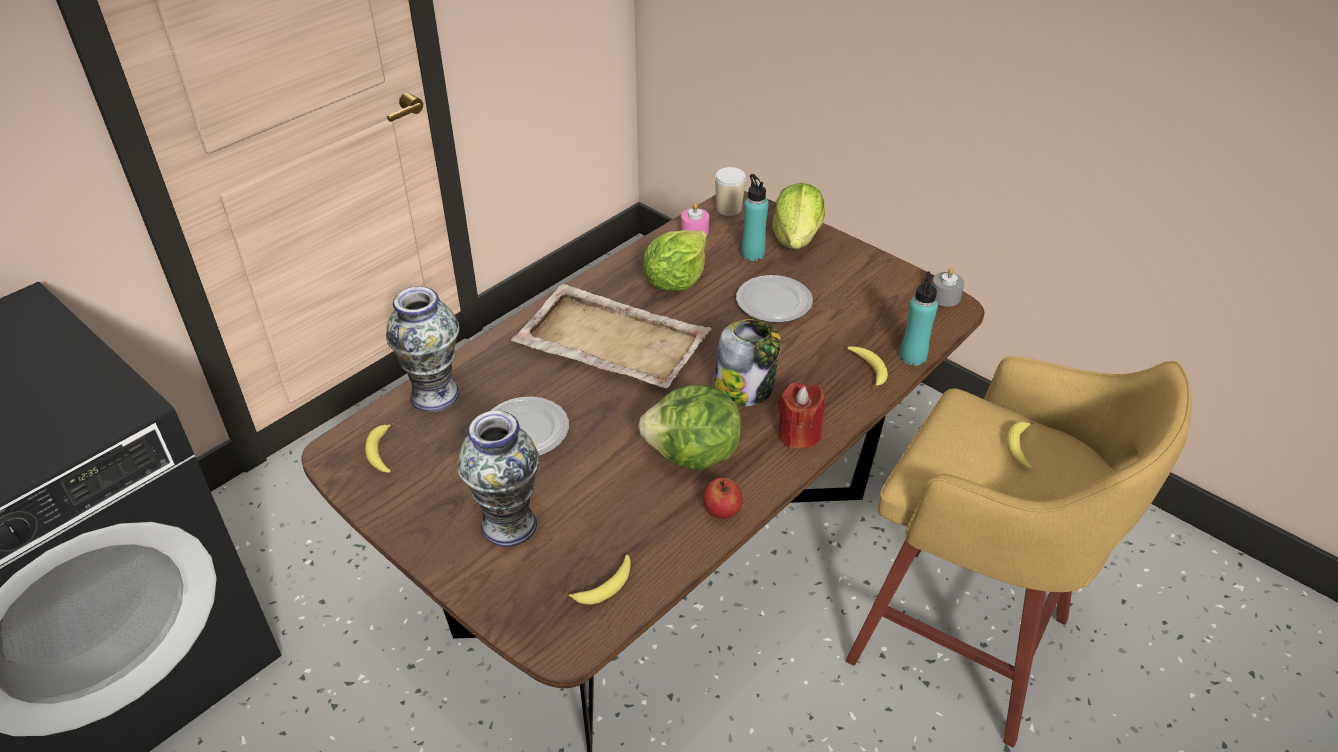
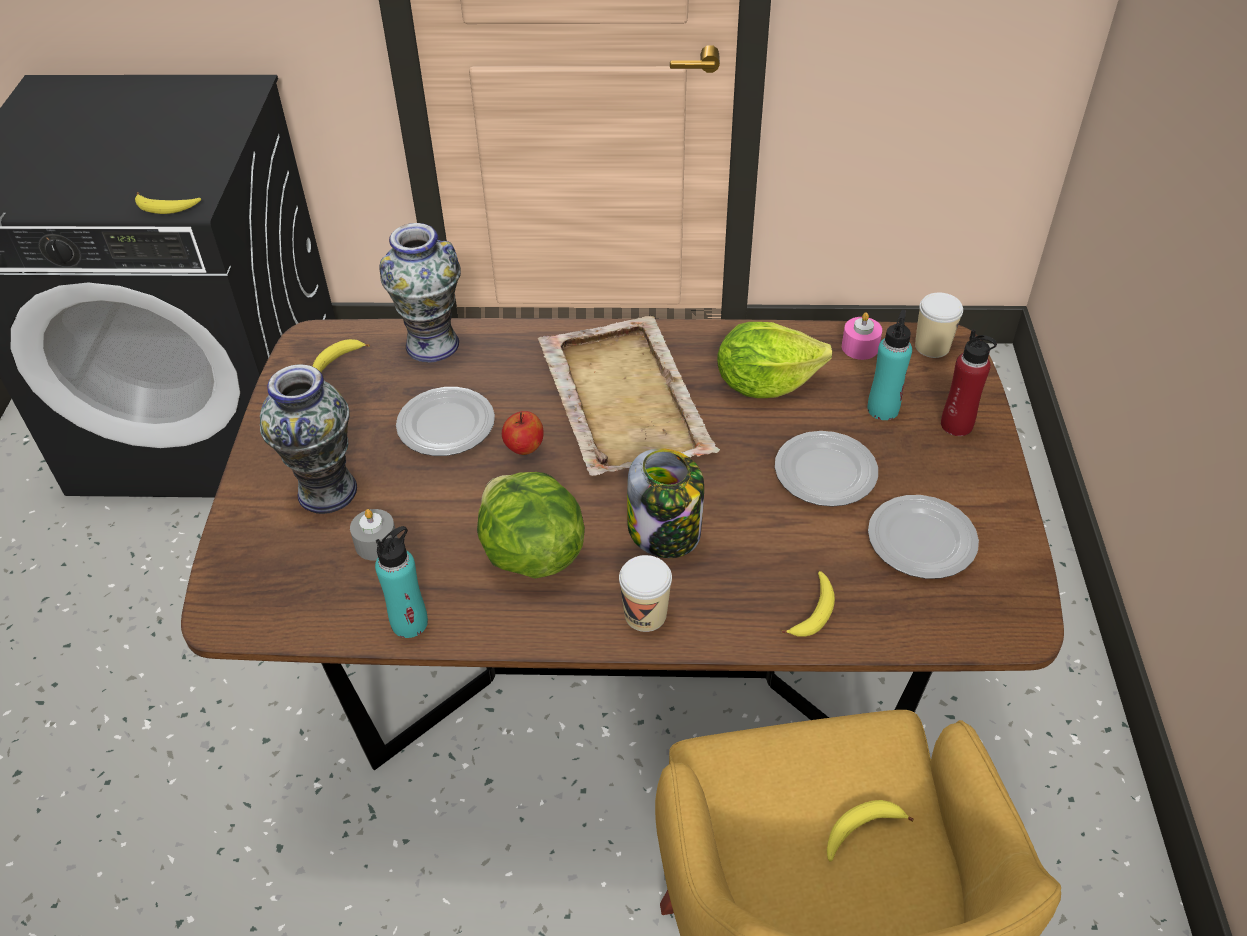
camera: 50 degrees right, 5 degrees up
(605, 586) = (312, 599): banana -> banana (167, 208)
(722, 512) = (478, 622): apple -> apple (524, 448)
(797, 238) = (956, 425): lettuce -> red bottle
(799, 434) = (645, 614): red candle -> cup
(862, 301) = (921, 539): none -> plate
(913, 357) = (881, 638): turquoise bottle -> turquoise bottle (409, 622)
(945, 297) = (1027, 607): grey candle -> grey candle (376, 543)

